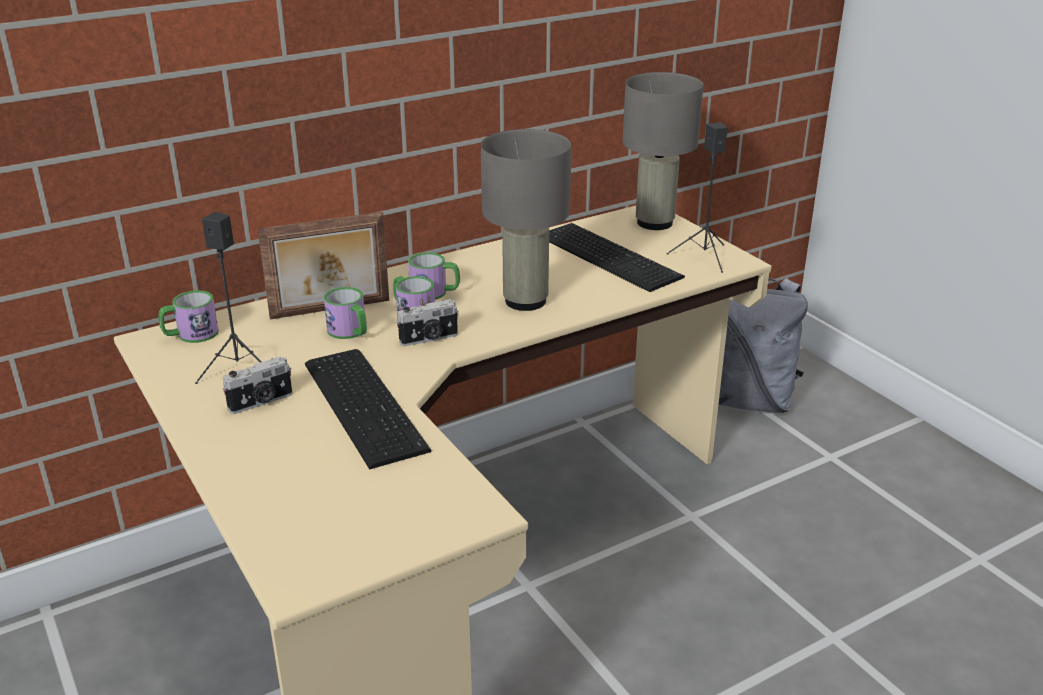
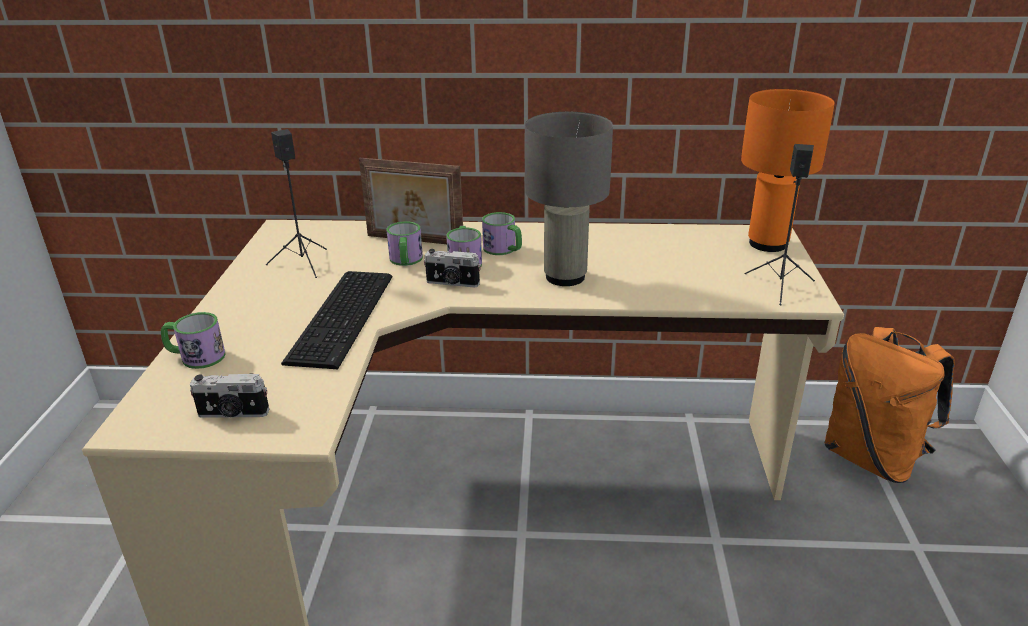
camera: 35 degrees right, 0 degrees up
(190, 335) = (307, 231): mug -> mug (196, 356)
(261, 402) = (284, 291): camera -> camera (233, 414)
(610, 255) = (688, 260): keyboard -> none
(653, 222) = (767, 243): grey table lamp -> orange table lamp
(749, 400) = (872, 458): grey backpack -> orange backpack

